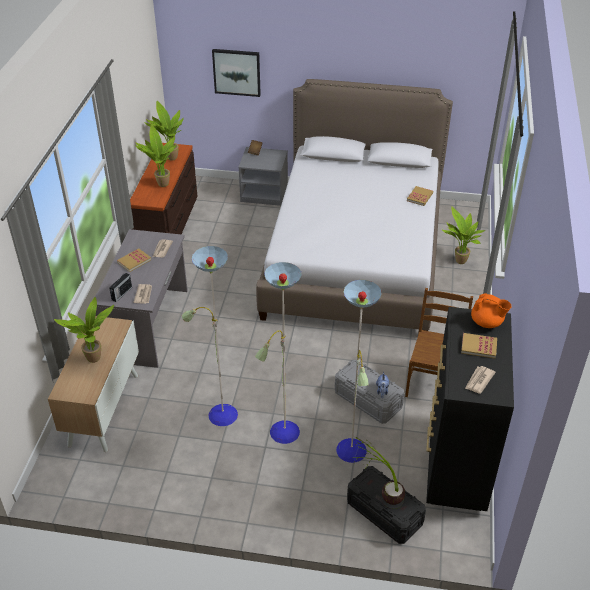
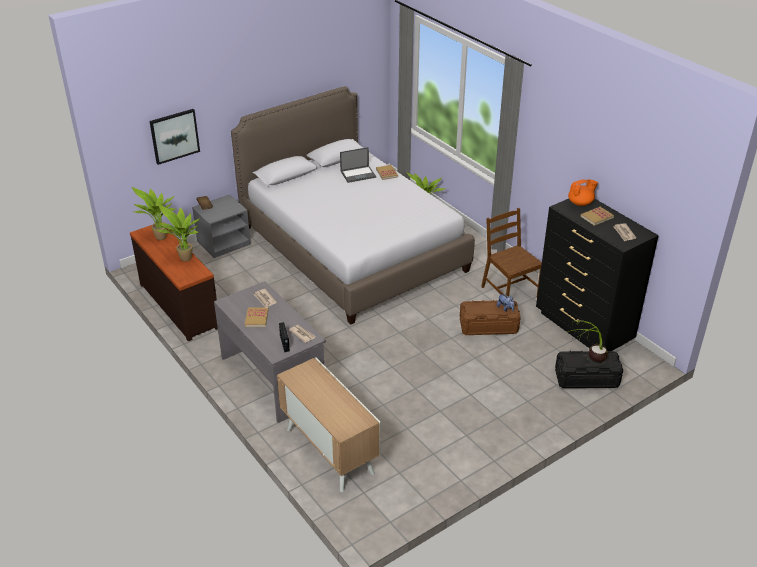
camera: 45 degrees left, 5 degrees down
(95, 360) = (332, 397): potted plant -> none
(283, 433) = (469, 379): floor lamp -> none
(368, 400) = (488, 326): grey storage box -> brown storage box
(393, 185) = (358, 174): none -> laptop

